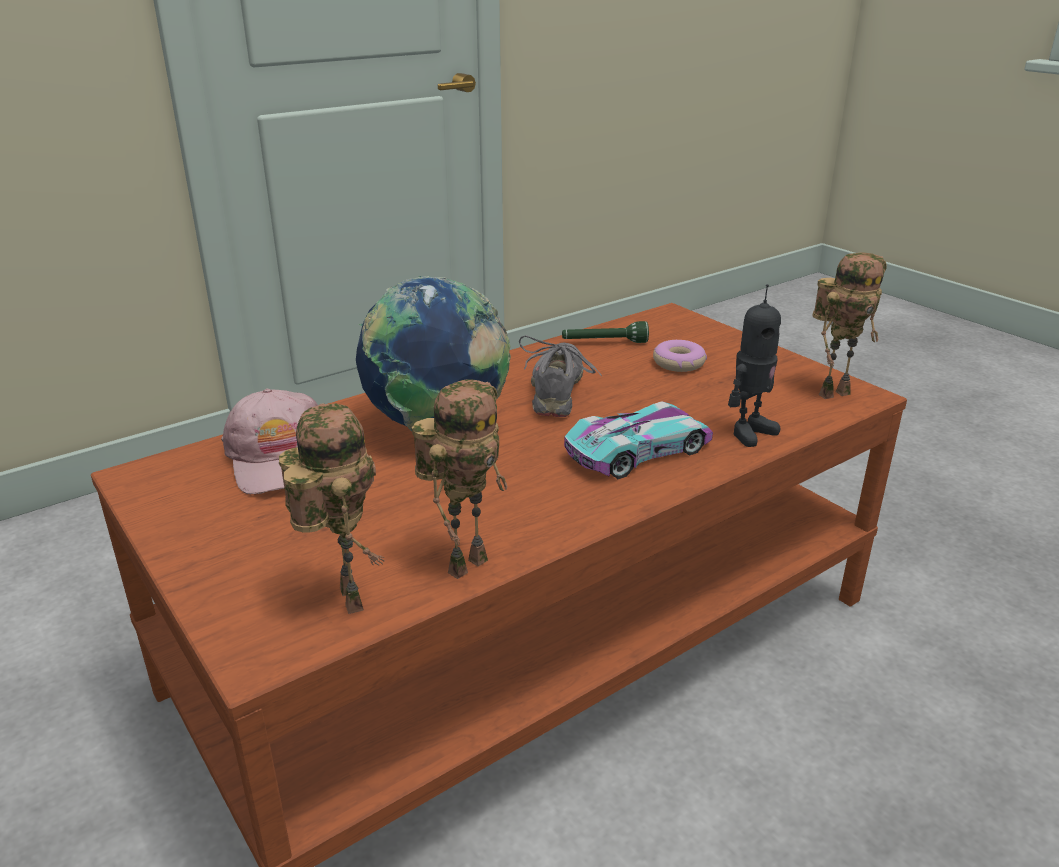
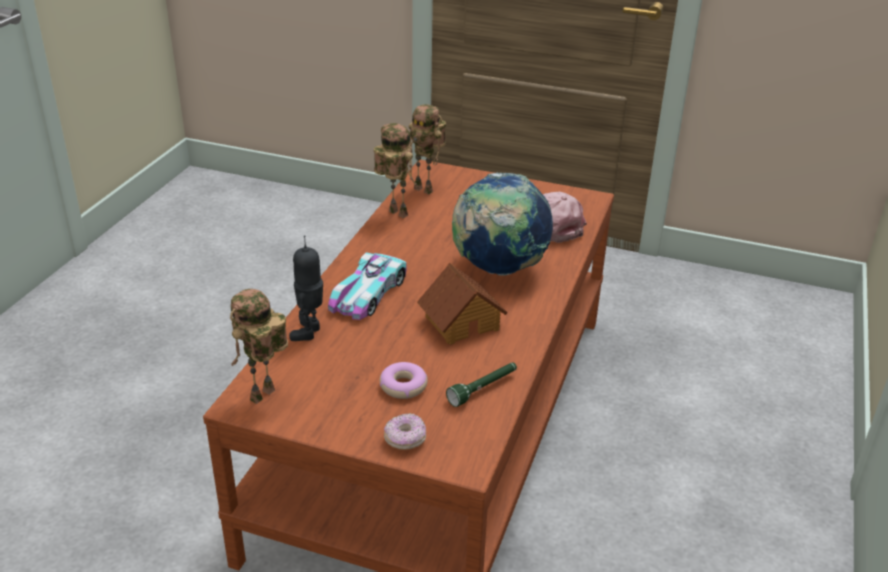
camera: 145 degrees right, 5 degrees up
(466, 562) = (395, 214): toy robot -> toy robot turned 120 degrees clockwise
(558, 391) = (461, 322): grey shoe -> toy house
(709, 335) = (405, 440): none -> donut

